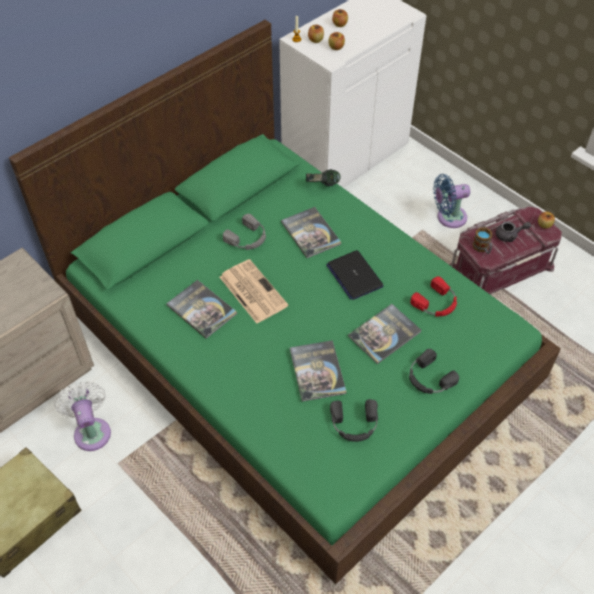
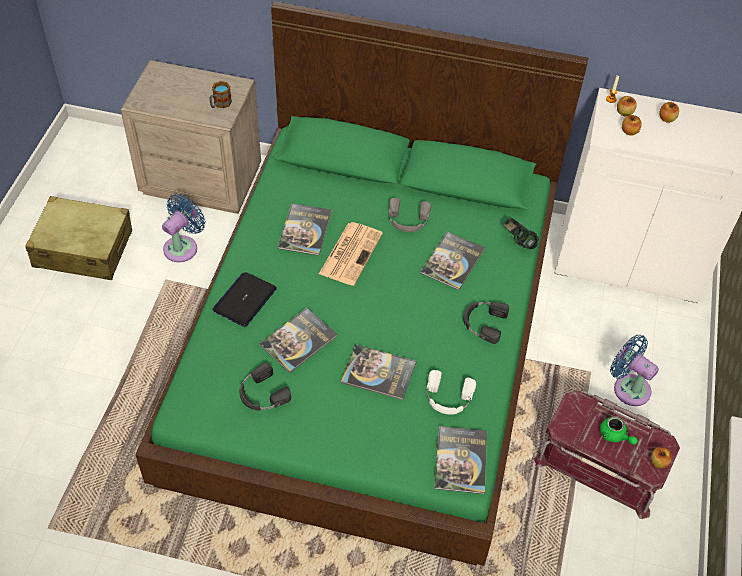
camera: 55 degrees right, 0 degrees up
(91, 430) = (183, 246): white fan -> blue fan
(354, 276) = (428, 318): laptop -> laptop (245, 300)
(429, 378) = (353, 430): black headphones -> black headphones (483, 322)
(436, 303) = (448, 398): red headphones -> white headphones
(482, 248) = (573, 417): mug -> mug (220, 104)
(496, 325) = (460, 460): none -> book
(509, 235) = (615, 436): grey teapot -> green teapot

